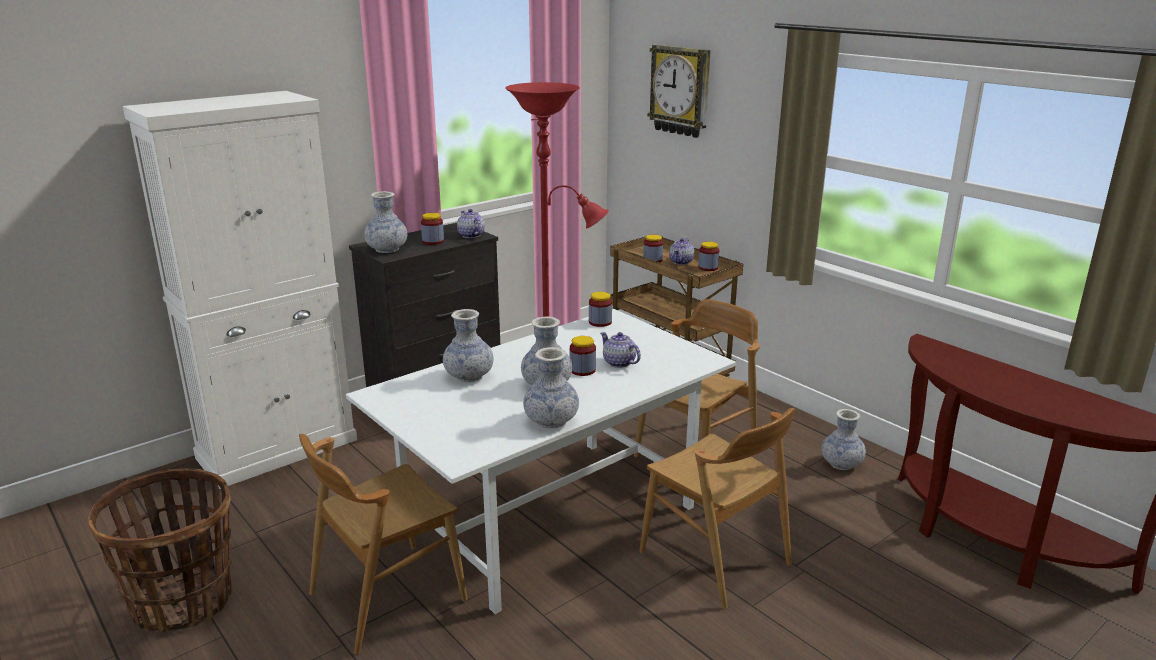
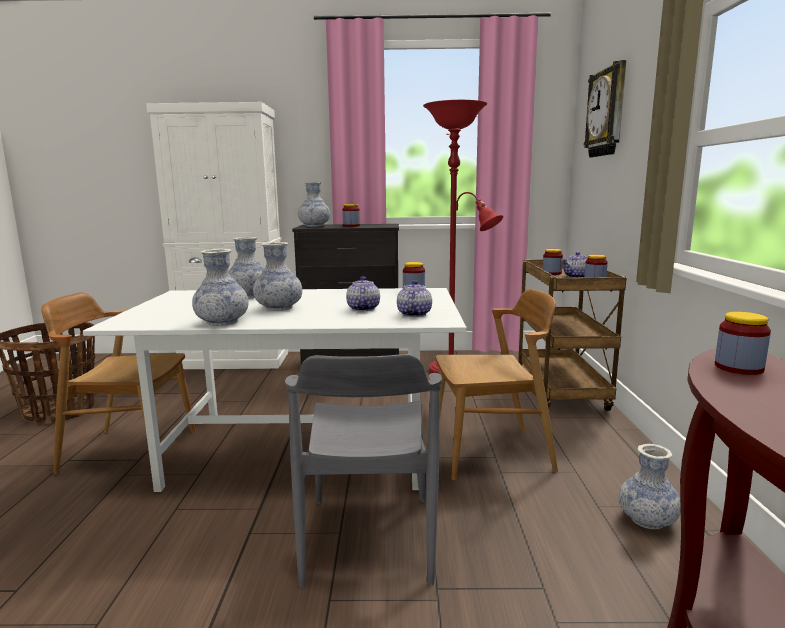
camera: 40 degrees right, 10 degrees down
(470, 235) = (383, 226): teapot -> teapot (413, 314)
(582, 370) = (325, 307): jar -> jar (738, 368)
(715, 558) = (368, 538): brown chair -> grey chair

